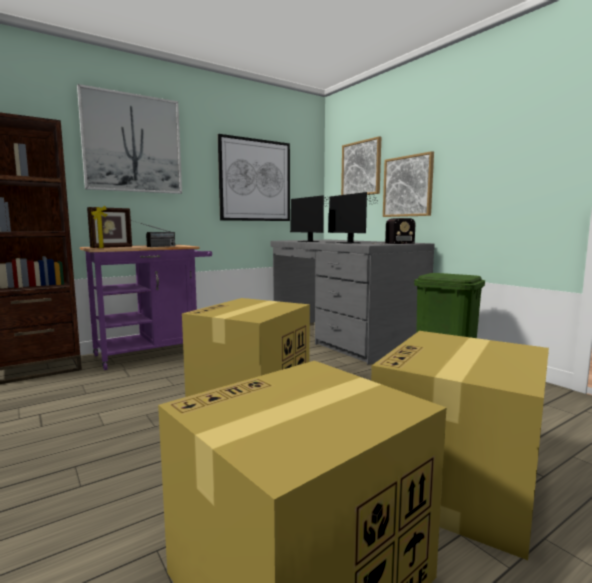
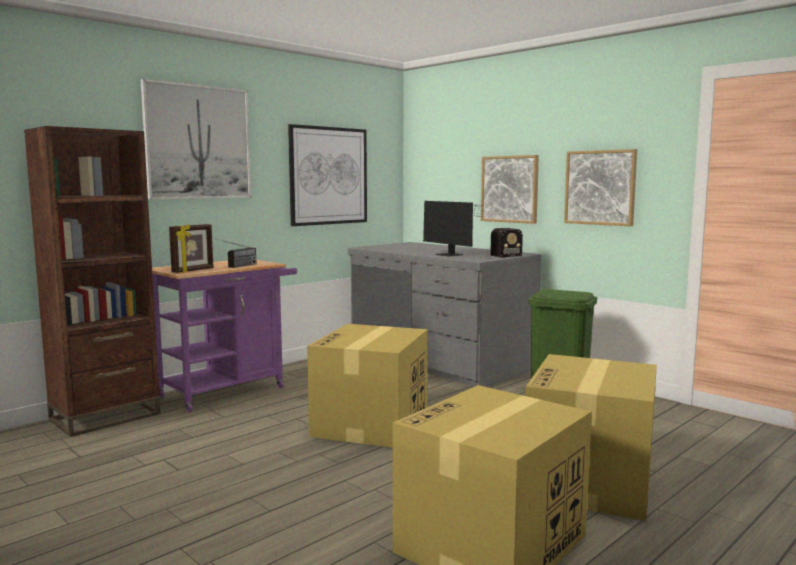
camera: 10 degrees left, 0 degrees up
(309, 241) = (400, 251): monitor -> none
(361, 168) = (452, 162): picture -> picture (600, 187)

